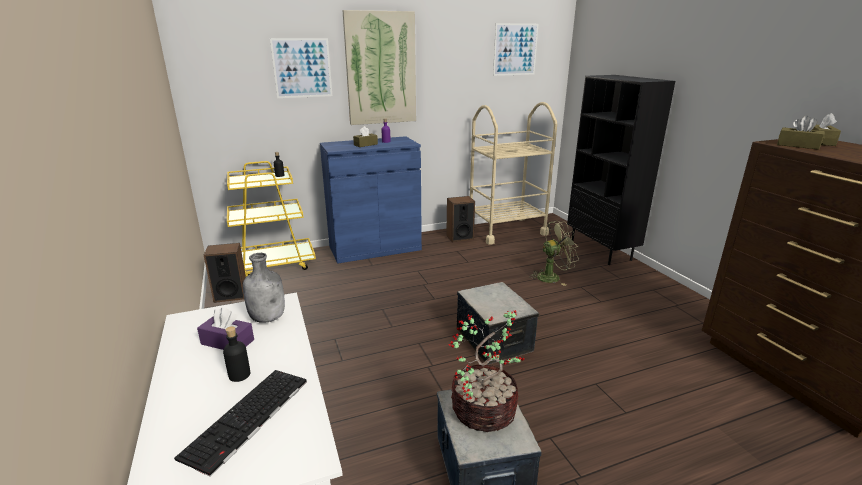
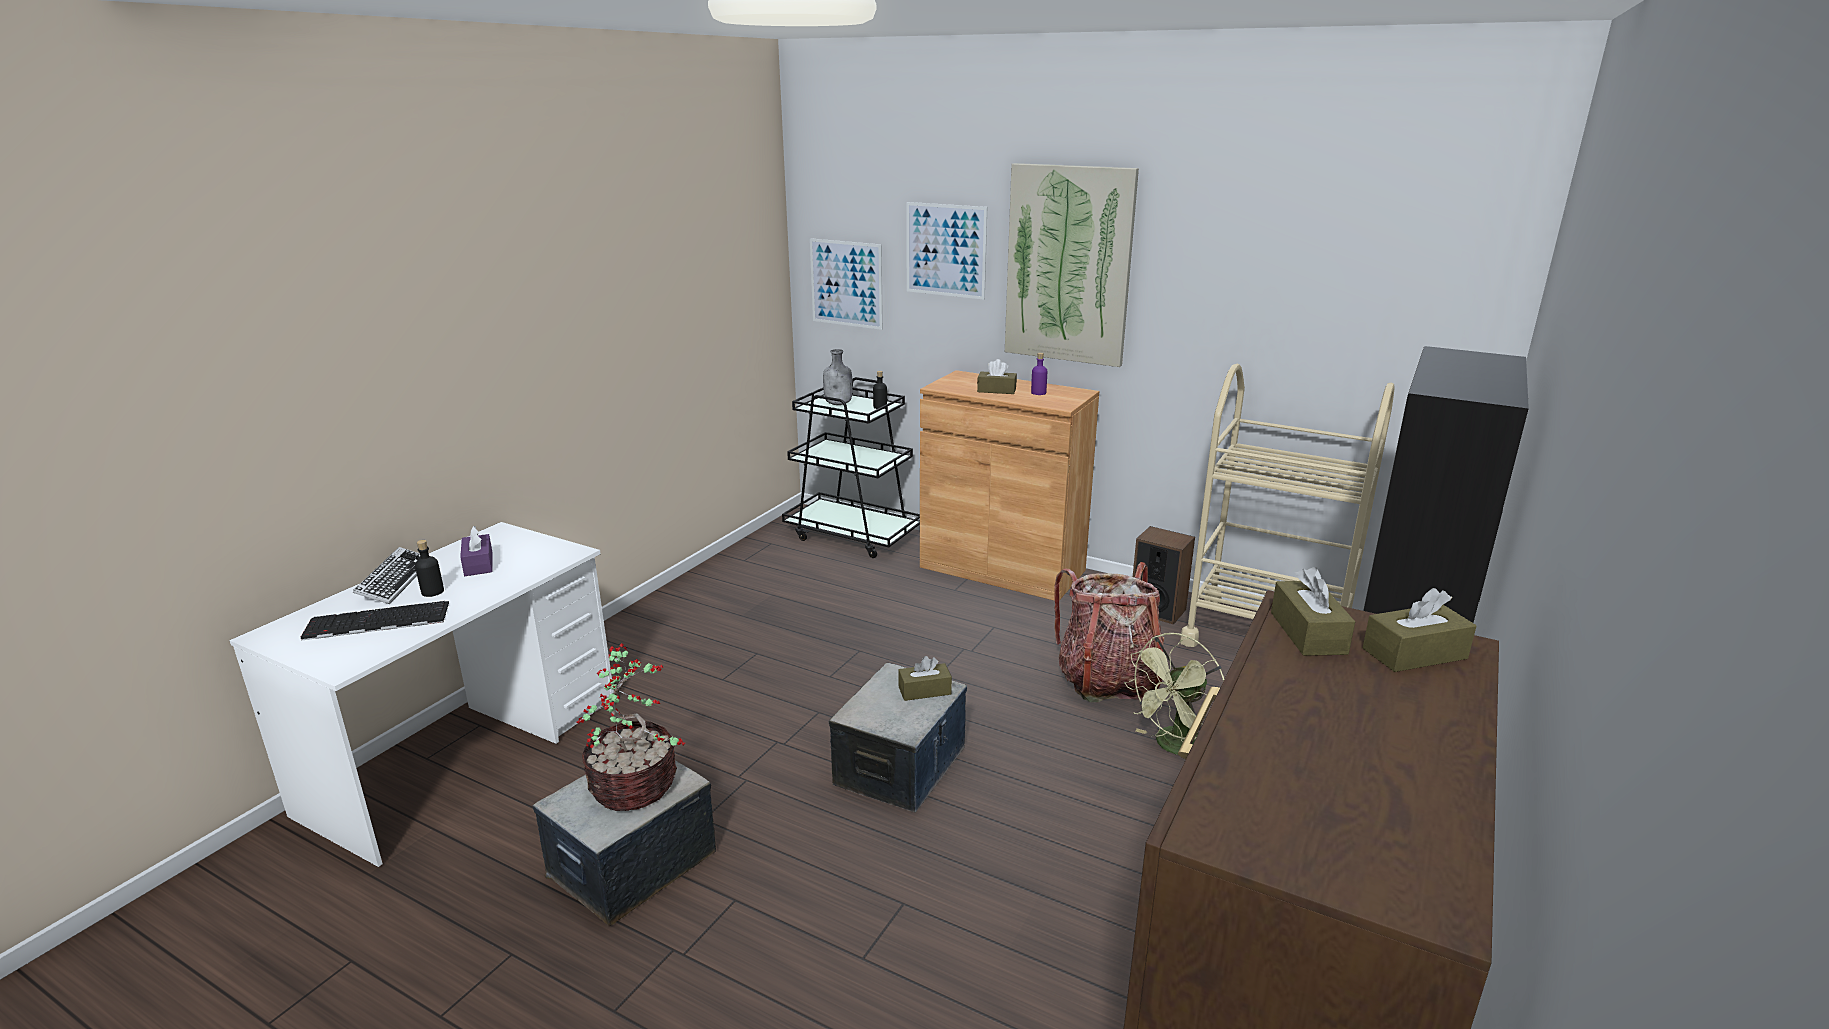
camera: 50 degrees right, 0 degrees up
(180, 390) = (395, 581): none -> keyboard
(231, 295) = (758, 551): speaker -> none
(268, 317) = (536, 560): grey bottle -> grey bottle (839, 404)
(273, 264) = (853, 535): yellow cart -> black cart
(375, 248) = (1002, 569): blue cabinet -> brown cabinet
(493, 267) = (1108, 680): none -> backpack
(495, 292) = (924, 690): none -> brown tissue box
(515, 49) = (1370, 256): picture -> picture (846, 283)
(552, 277) = (1174, 747): green fan -> green fan turned 105 degrees clockwise

